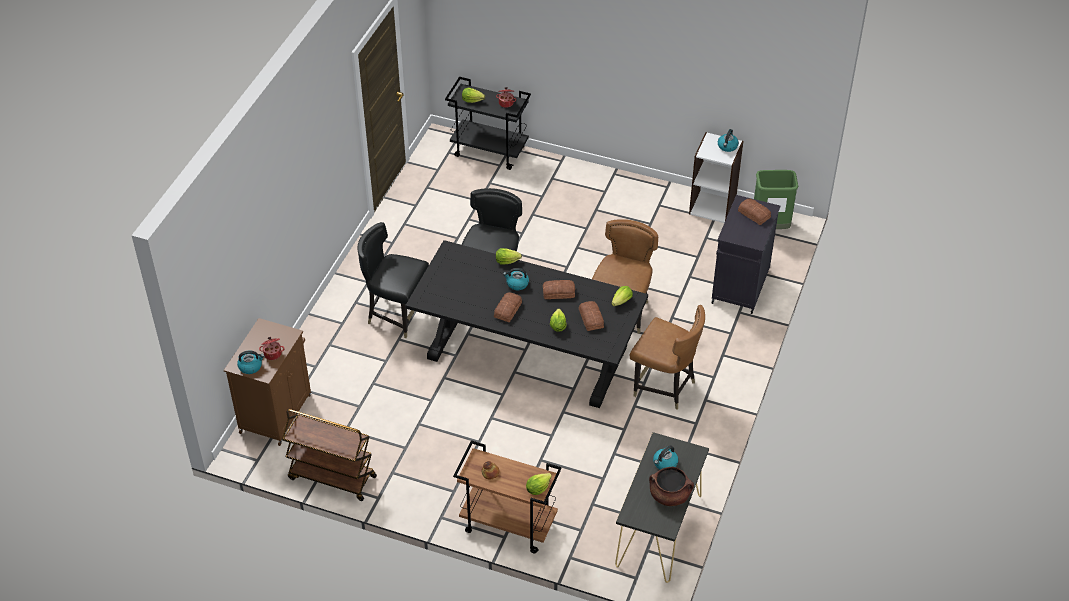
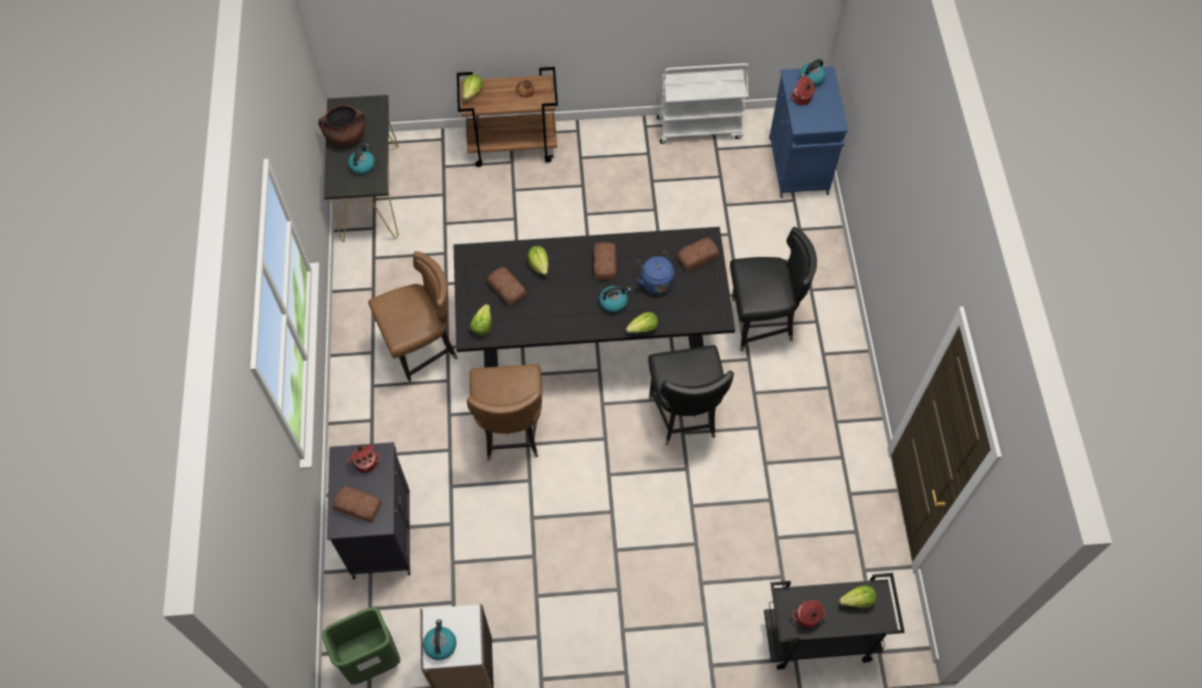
camera: 155 degrees right, 15 degrees up
(276, 412) = (798, 167): brown cabinet -> blue cabinet
(331, 478) = (700, 127): brown cart -> white cart
(478, 287) = (655, 280): none -> blue kettle
(559, 293) = (559, 308): bread -> bread (697, 256)
(664, 387) = (422, 350): brown chair -> brown chair turned 150 degrees clockwise
(740, 234) = (366, 462): none -> cooking pot

